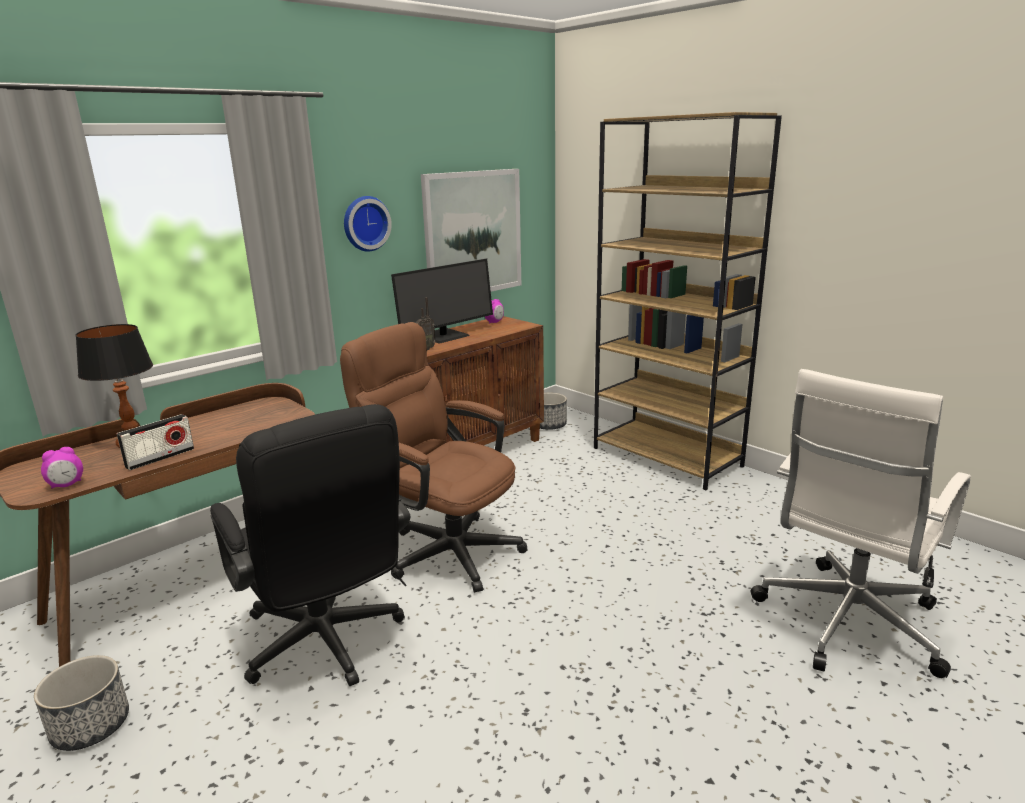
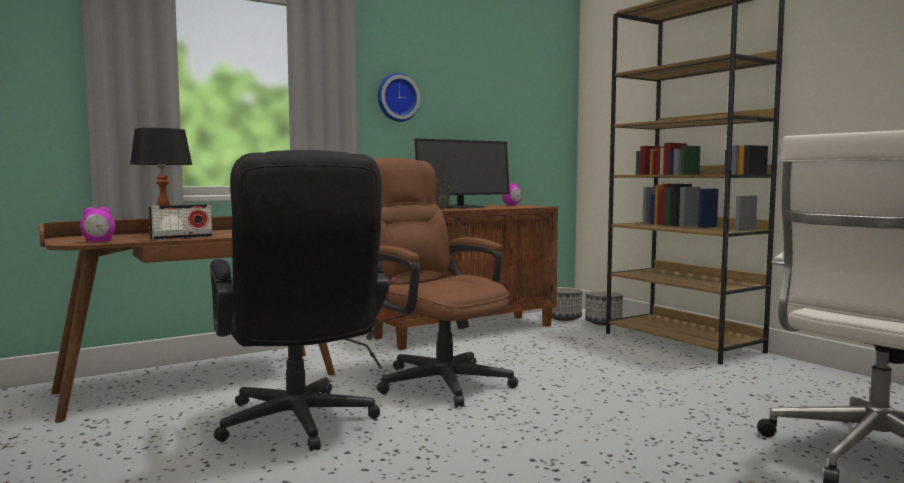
camera: 10 degrees right, 15 degrees down
(90, 726) = (65, 452): planter -> planter (603, 322)
(473, 234) = (496, 124): picture -> none

